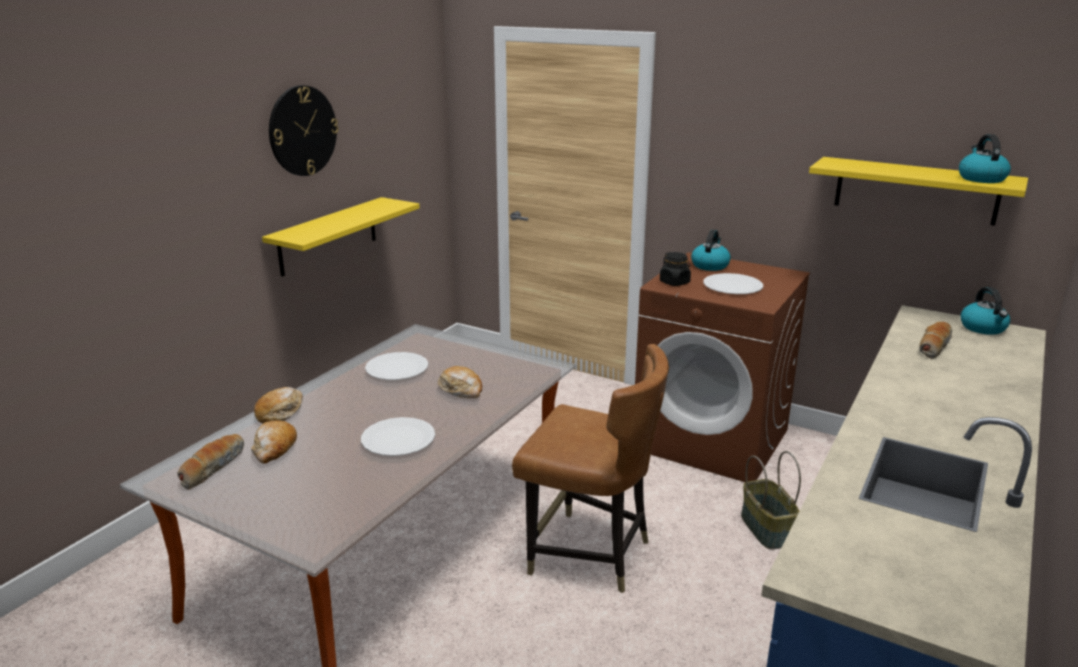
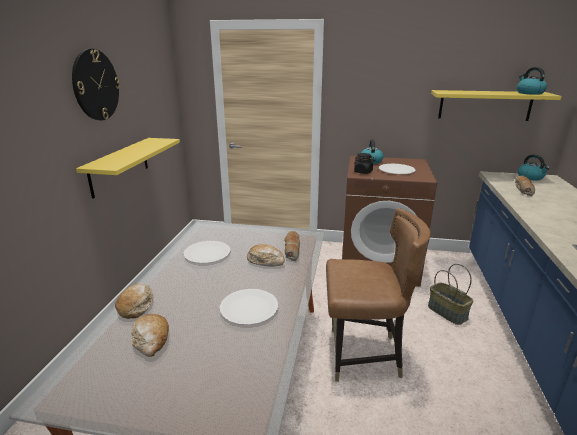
camera: 20 degrees left, 0 degrees up
(212, 467) = (102, 372): bread -> bread (292, 249)

